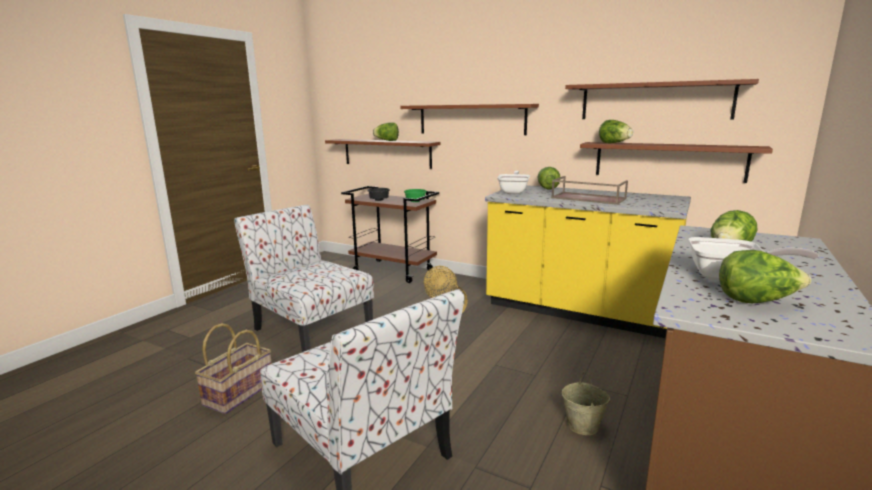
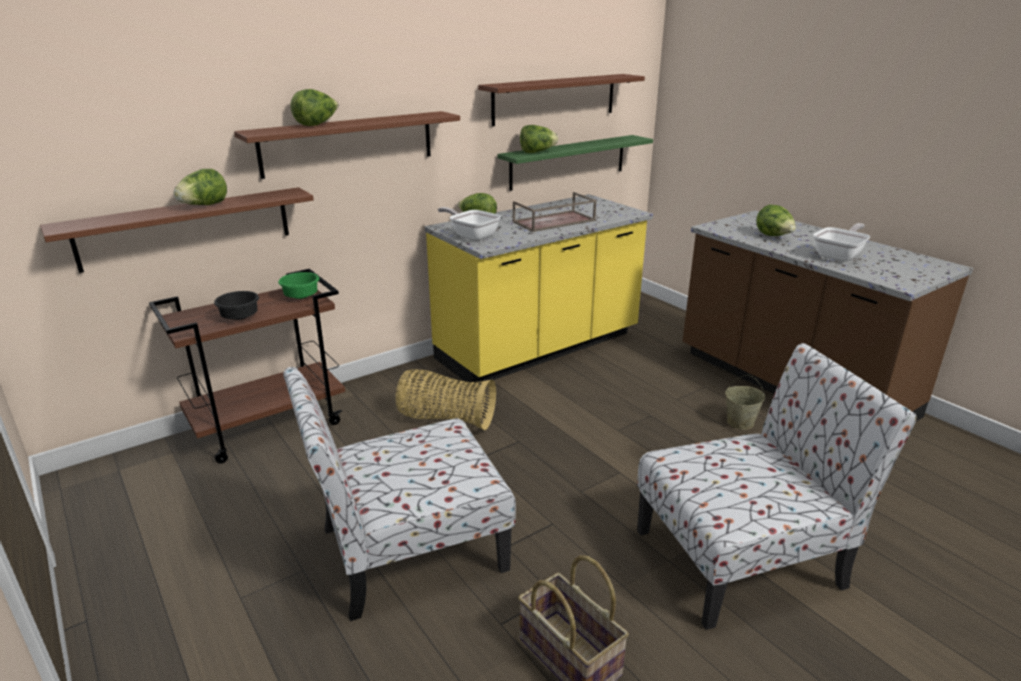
camera: 65 degrees left, 10 degrees up
(668, 161) = (568, 162): brown shelf -> green shelf
(756, 301) = (887, 265): lettuce -> lettuce (317, 124)

